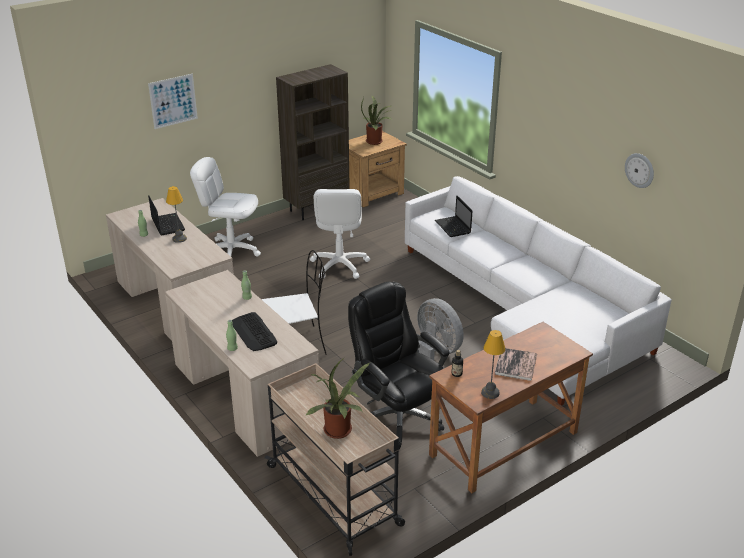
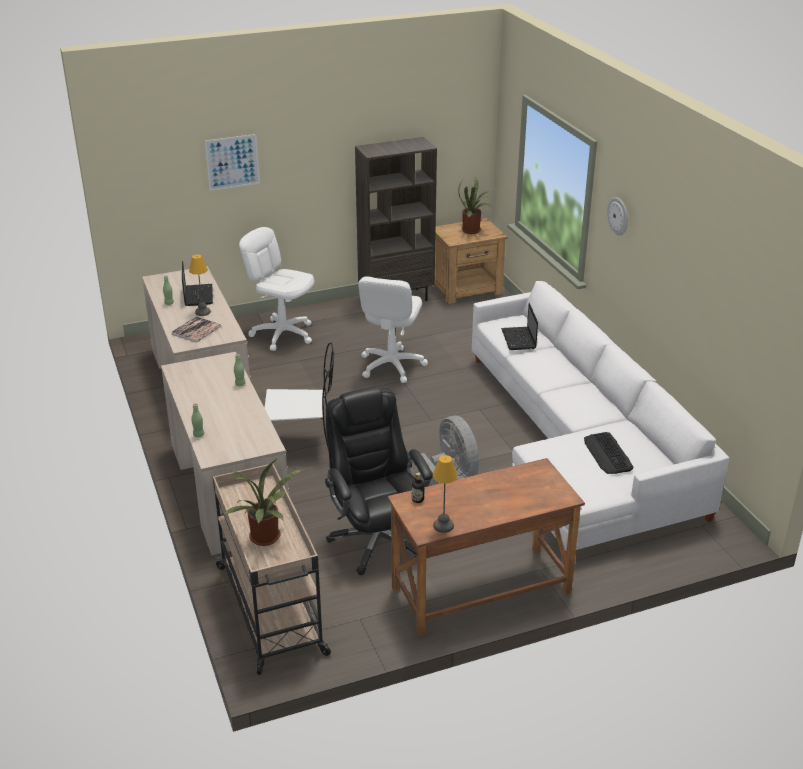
camera: 15 degrees right, 0 degrees up
(254, 332) = (228, 421): keyboard -> keyboard (607, 454)
(516, 365) = (489, 500): book -> book (196, 330)
(639, 170) = (714, 298): wall clock -> wall clock (618, 216)

